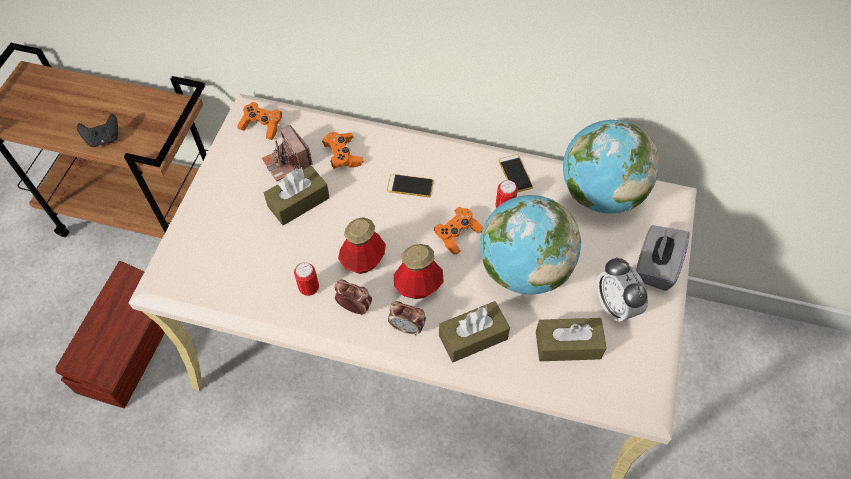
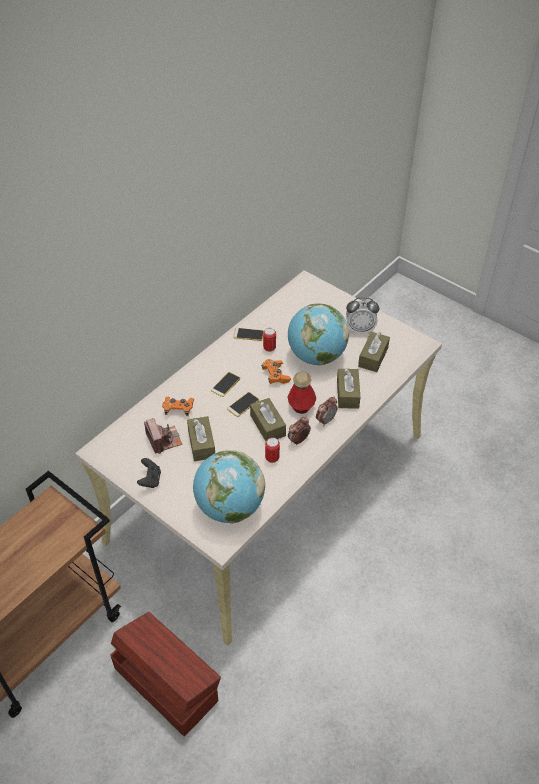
camera: 65 degrees left, 10 degrees down
(104, 139) = (46, 558): black game controller -> black game controller (150, 480)
(262, 126) = (121, 445): orange game controller -> none
(287, 162) = (164, 440): camera -> camera turned 105 degrees counterclockwise
(363, 261) = (267, 425): bottle -> brown tissue box
(385, 219) = (243, 404): none -> phone
(600, 194) = (286, 306): globe -> globe (230, 507)
(655, 267) = (345, 304): grey tissue box -> none

